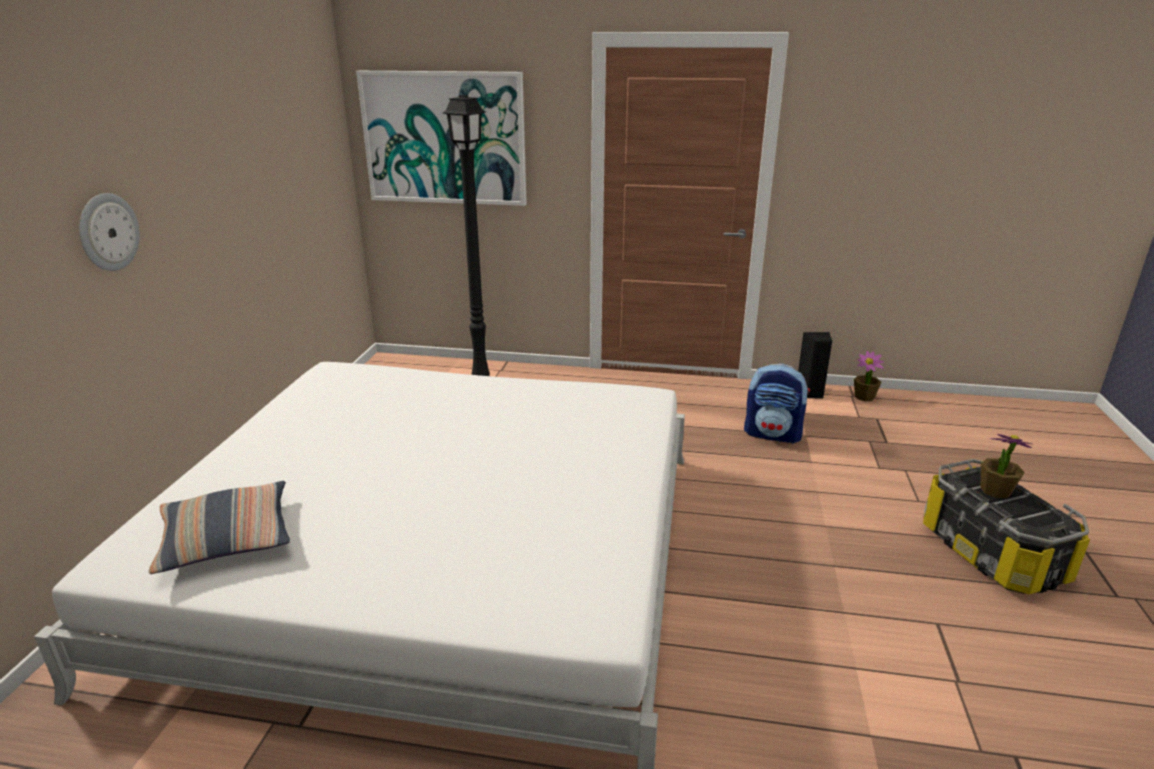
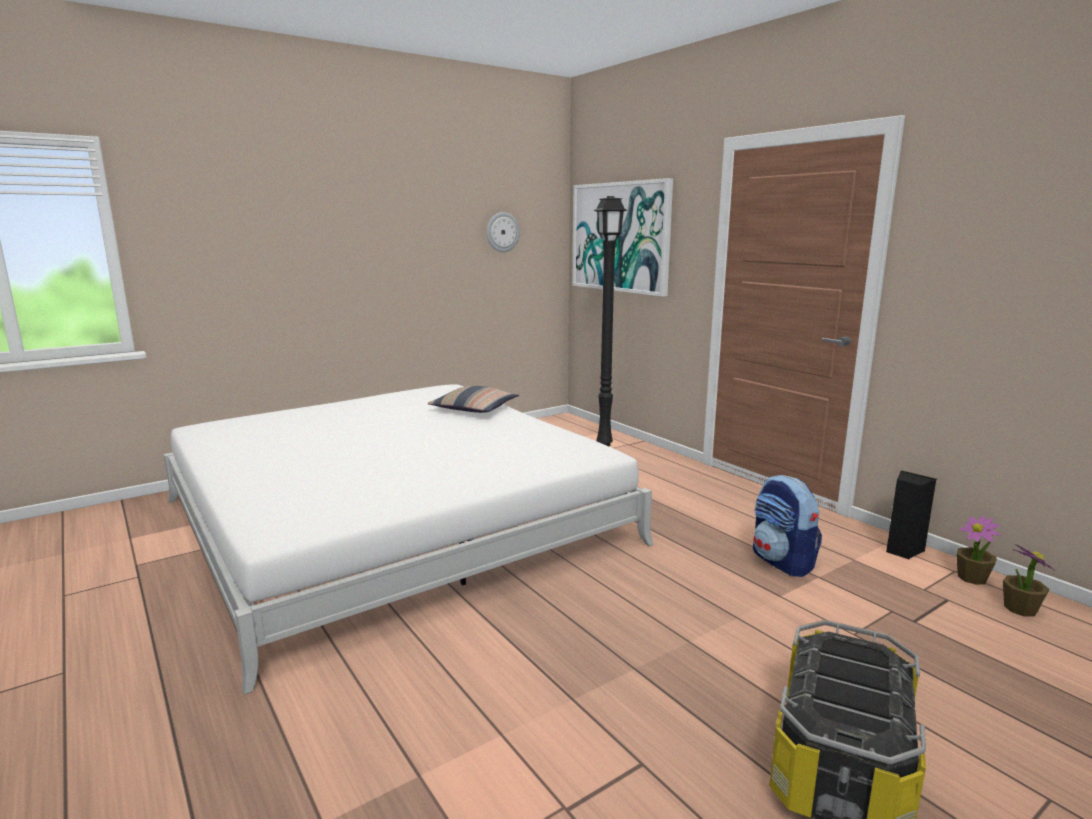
camera: 45 degrees right, 10 degrees down
(108, 232) = (305, 255): wall clock -> wall clock (502, 232)
(226, 538) = (246, 434): pillow -> pillow (474, 409)
(995, 491) = (851, 669): potted plant -> potted plant (1020, 609)

